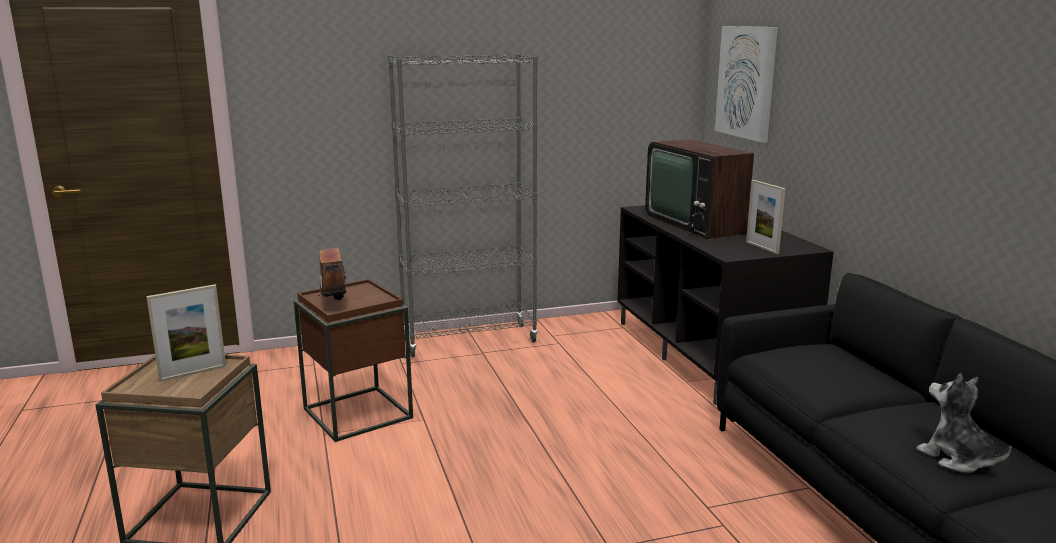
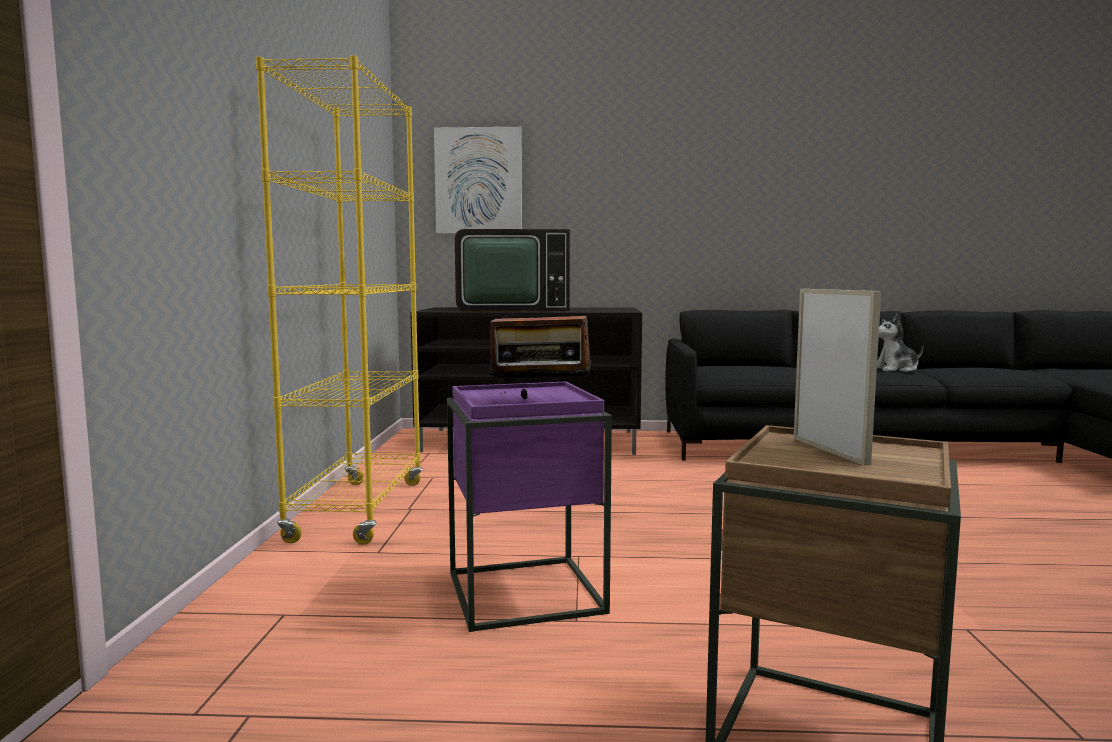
camera: 70 degrees left, 10 degrees down
(358, 413) = (524, 592): brown side table -> purple side table
(469, 340) = (359, 510): grey bookcase -> yellow bookcase
(762, 247) = (610, 309): picture frame -> none

